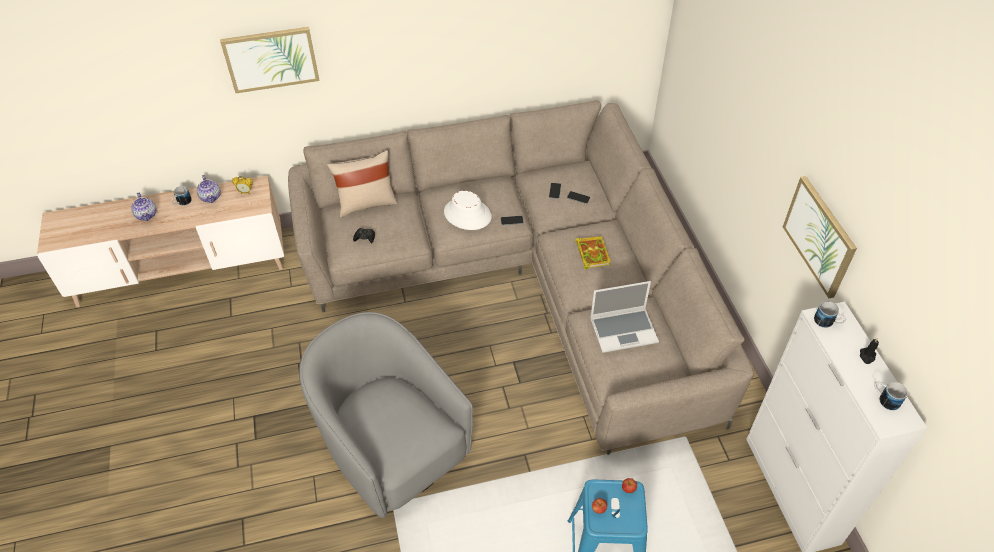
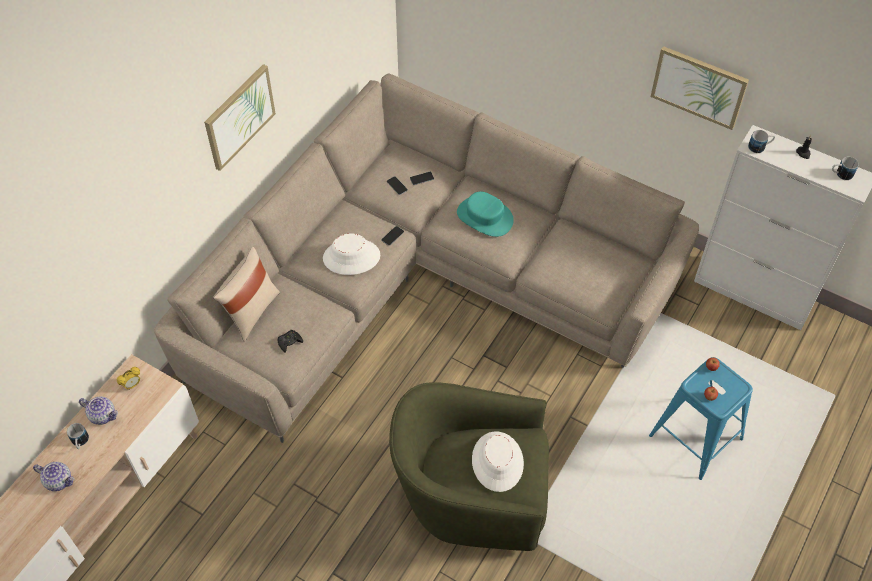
camera: 45 degrees left, 5 degrees up
(271, 59) = (115, 228): picture -> picture (239, 116)
(392, 447) = (472, 496): grey armchair -> green armchair
(398, 421) = (498, 462): none -> white hat
(592, 253) = (484, 217): book -> turquoise hat
(624, 330) = (574, 260): laptop -> none

